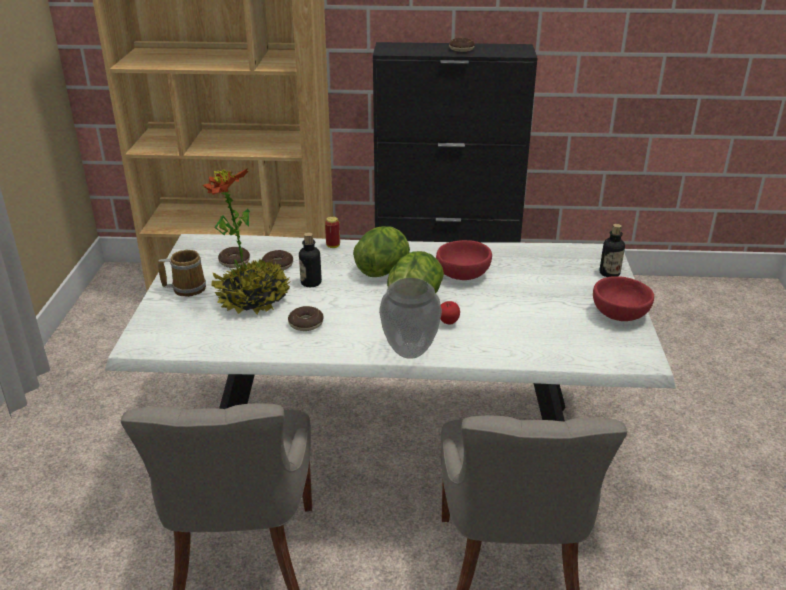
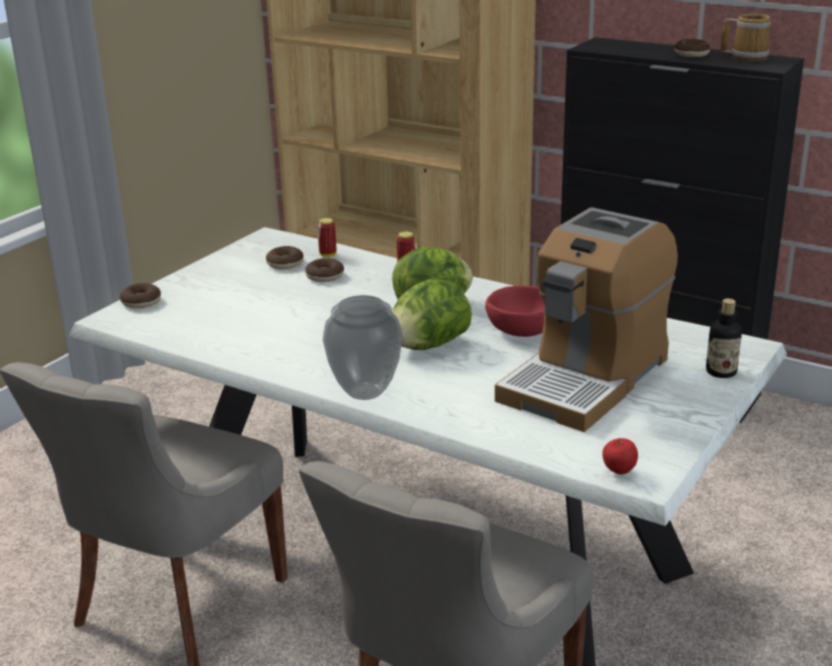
camera: 30 degrees right, 5 degrees down
(187, 288) = (212, 278): mug -> mug (747, 57)
(252, 299) = (262, 303): potted plant -> none
(260, 247) = (328, 255): none -> can
(306, 324) = (288, 338): donut -> donut (141, 302)
(311, 282) = (340, 300): bottle -> none
(448, 323) = (443, 375): apple -> apple (618, 472)
(539, 299) = (586, 378): none -> coffee machine
(618, 314) = (674, 419): red bowl -> none

